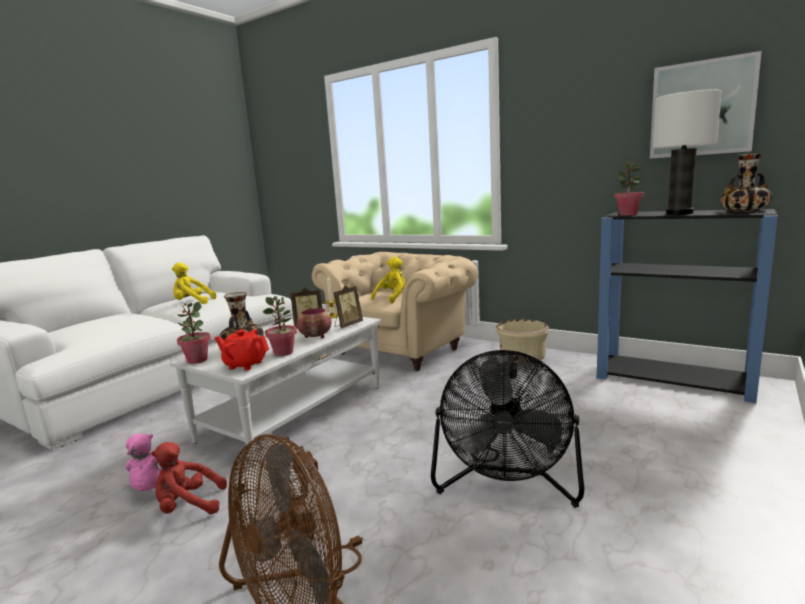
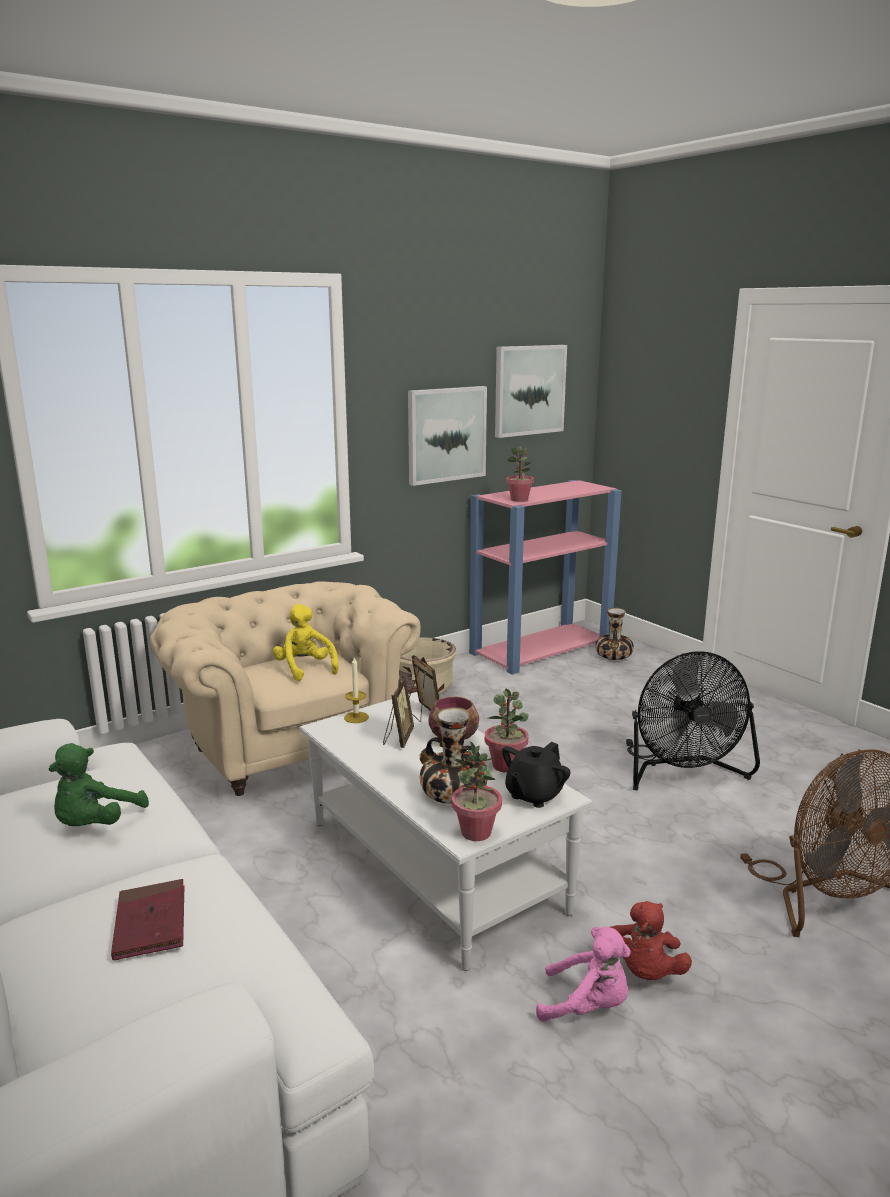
camera: 70 degrees left, 5 degrees up
(110, 322) = (150, 923): none -> red book
(192, 303) = (96, 824): yellow plush toy -> green plush toy
(245, 365) = (533, 795): red teapot -> black teapot
(501, 482) = (677, 771): black fan -> black fan turned 45 degrees clockwise
(591, 156) = (446, 434): none -> picture
(675, 377) = (542, 648): black bookcase -> pink bookcase
(679, 213) = (550, 493): white table lamp -> none
(743, 211) = (575, 485): vase -> vase (613, 656)

